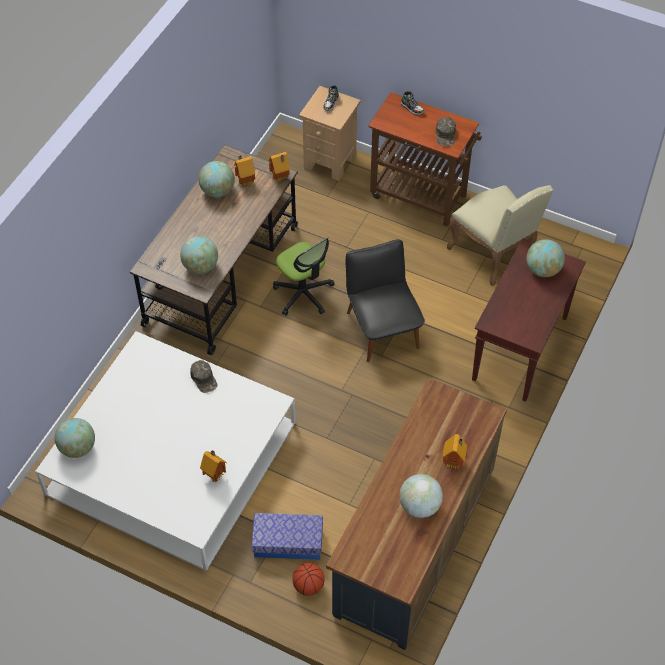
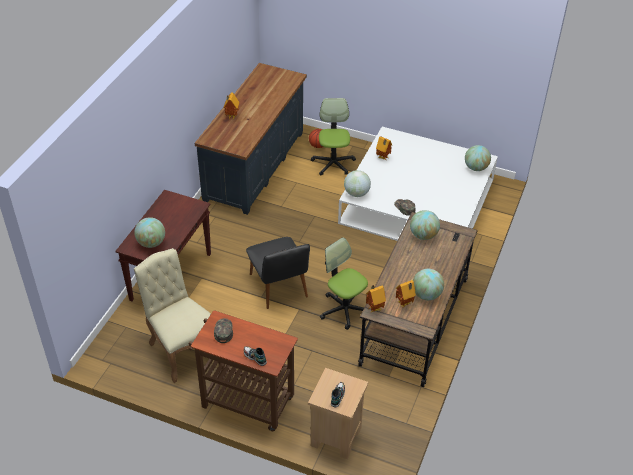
camera: 175 degrees right, 10 degrees down
(288, 542) = (333, 163): storage box -> office chair
(419, 506) = (253, 98): globe -> globe (356, 193)

